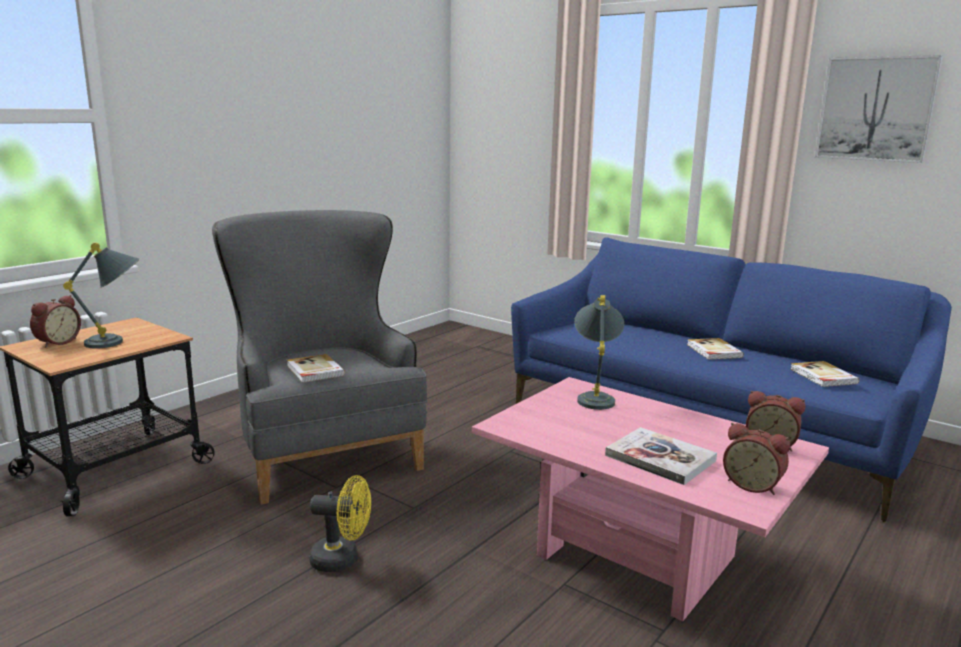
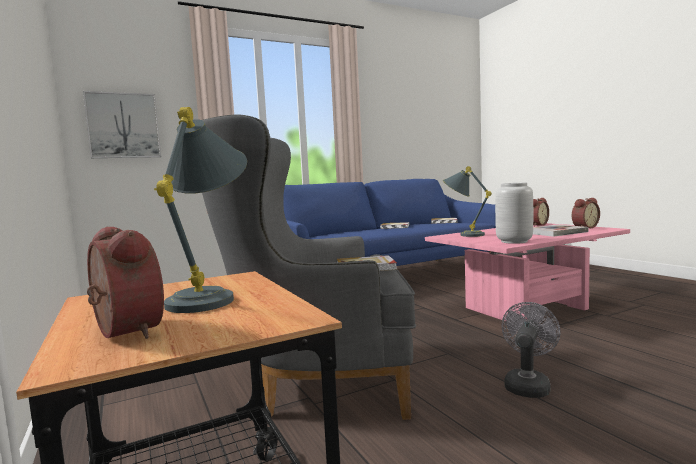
camera: 65 degrees left, 10 degrees down
(342, 560) = (527, 385): yellow fan -> grey fan
(534, 429) = (513, 241): none -> grey vase
(876, 109) = (382, 105): picture -> picture (123, 125)

